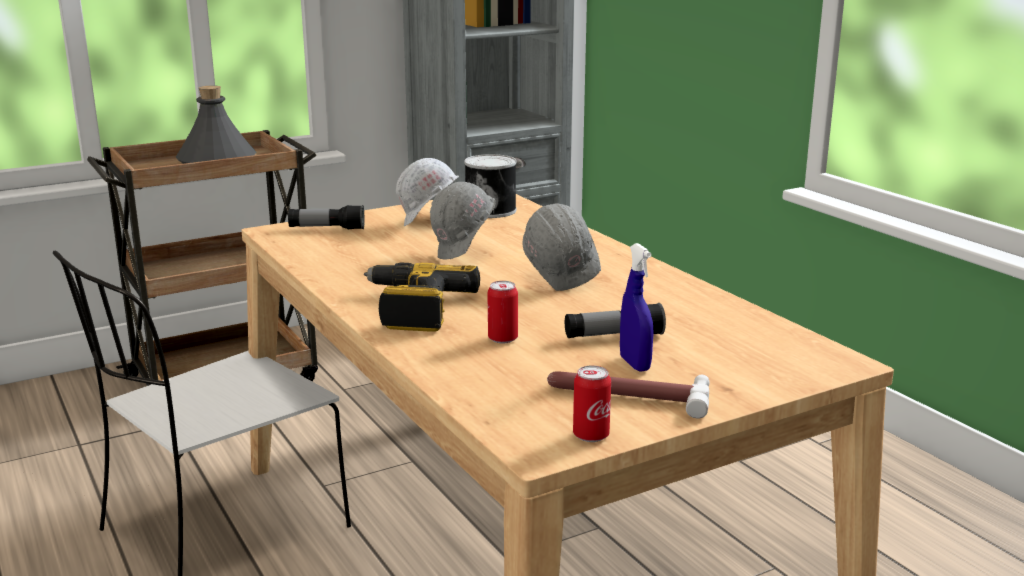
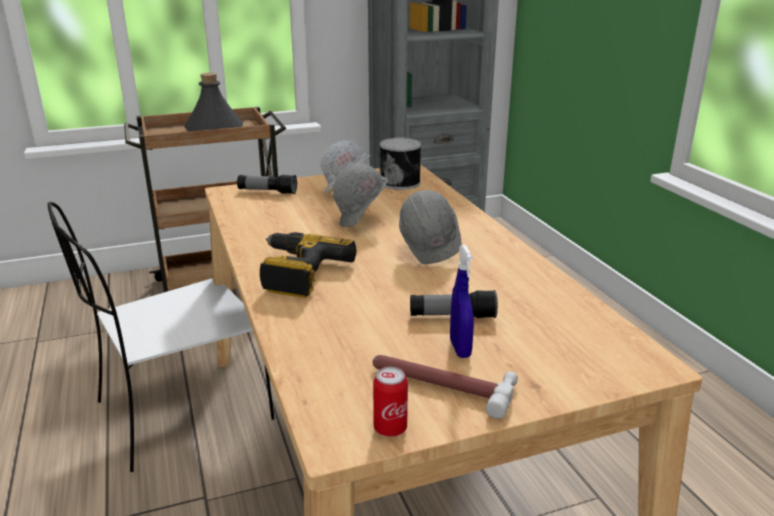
camera: 10 degrees right, 5 degrees up
(502, 339) = (357, 310): can -> none

